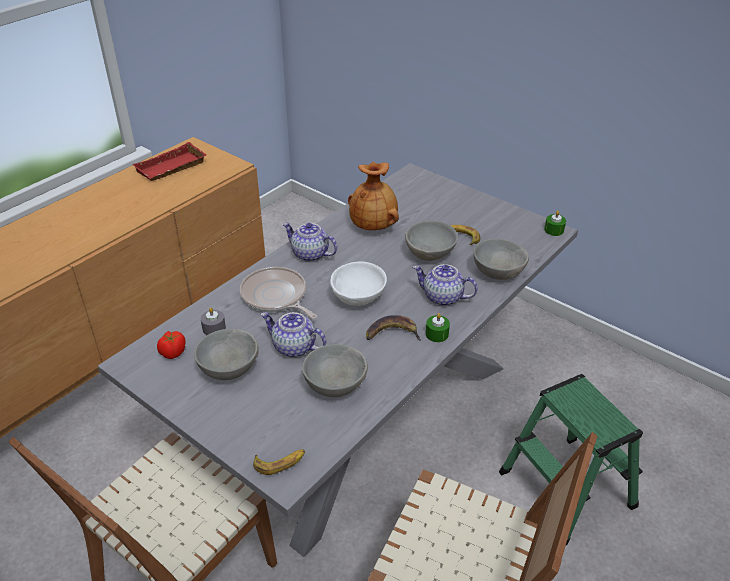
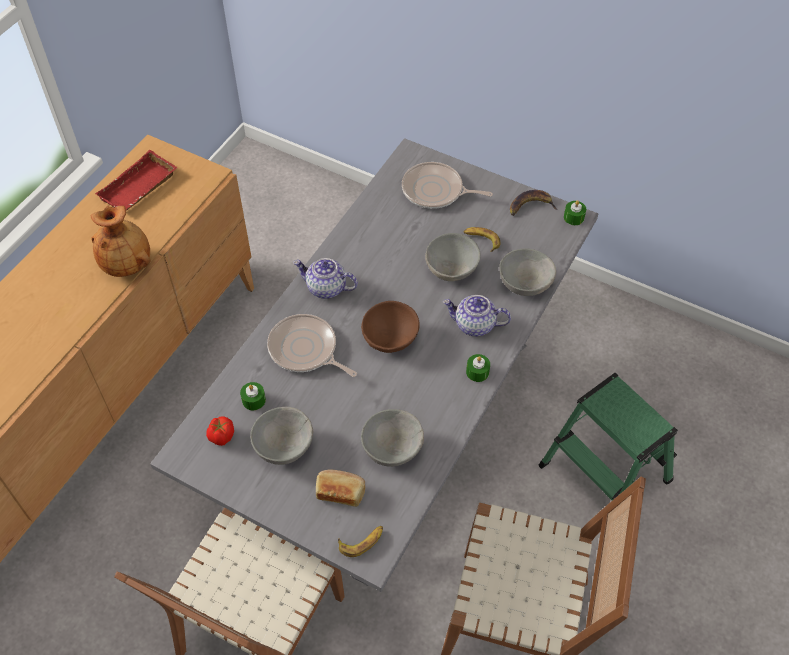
camera: 10 degrees left, 15 degrees up
(214, 328) = (253, 400): grey candle -> green candle
(272, 415) = (340, 491): none -> bread
(293, 347) = (340, 410): teapot -> none
(359, 299) = (391, 339): white bowl -> brown bowl
(373, 226) = (384, 238): brown vase -> brown vase (127, 264)
(392, 333) = (433, 377): banana -> banana (530, 206)
(428, 199) = (435, 191): none -> frying pan

